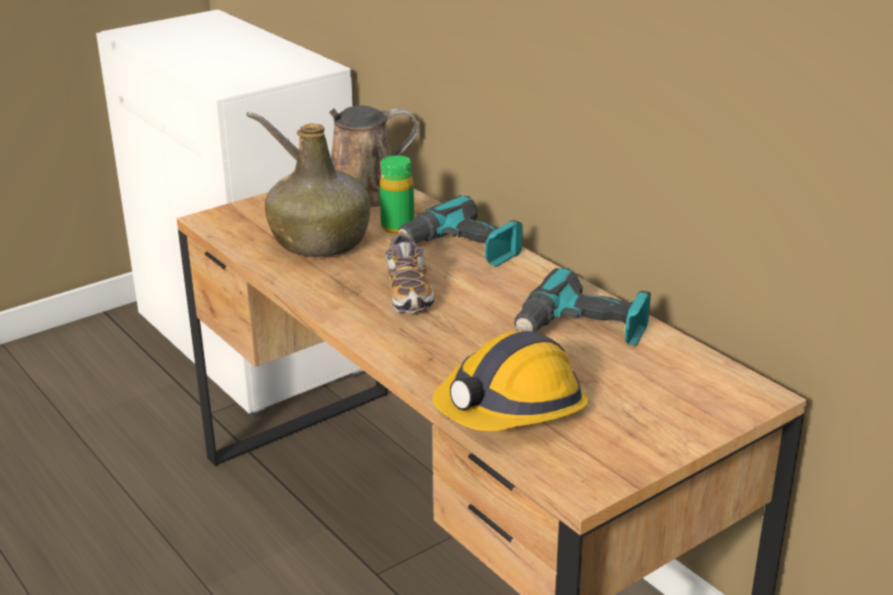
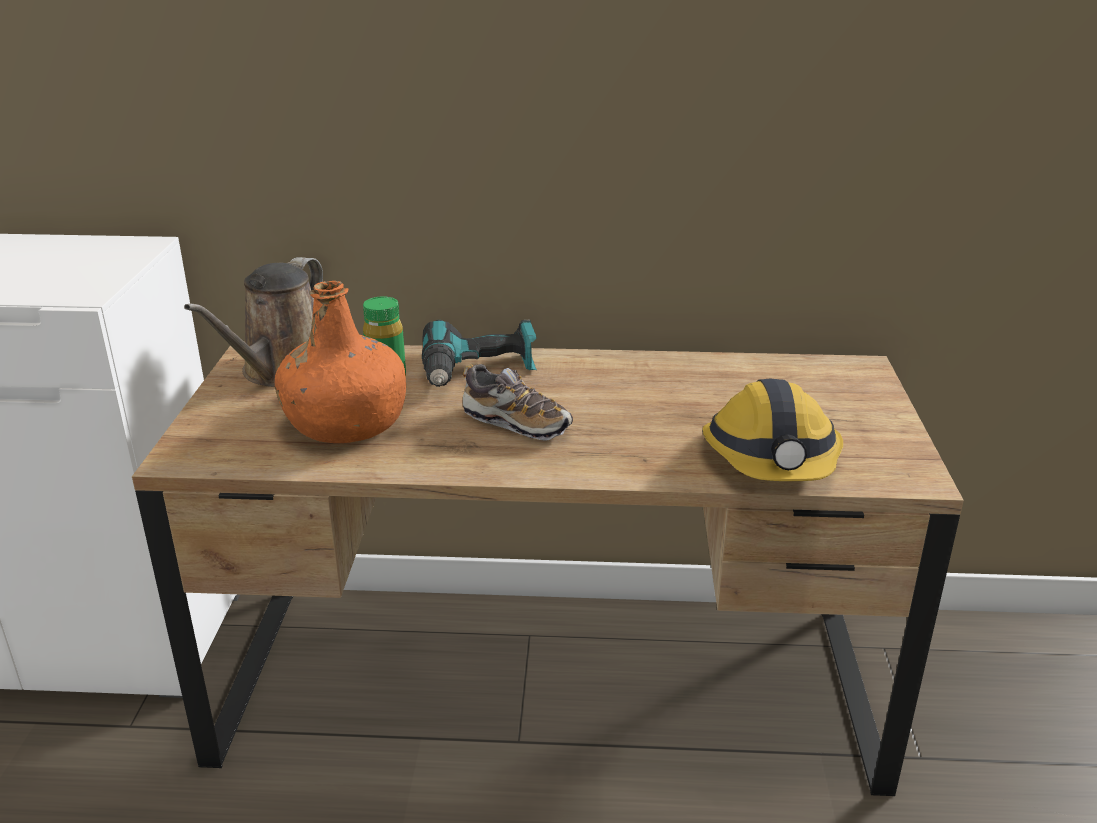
camera: 50 degrees left, 0 degrees up
(321, 242) = (346, 423): green bottle -> orange bottle
(581, 330) = (690, 383): power drill -> none

